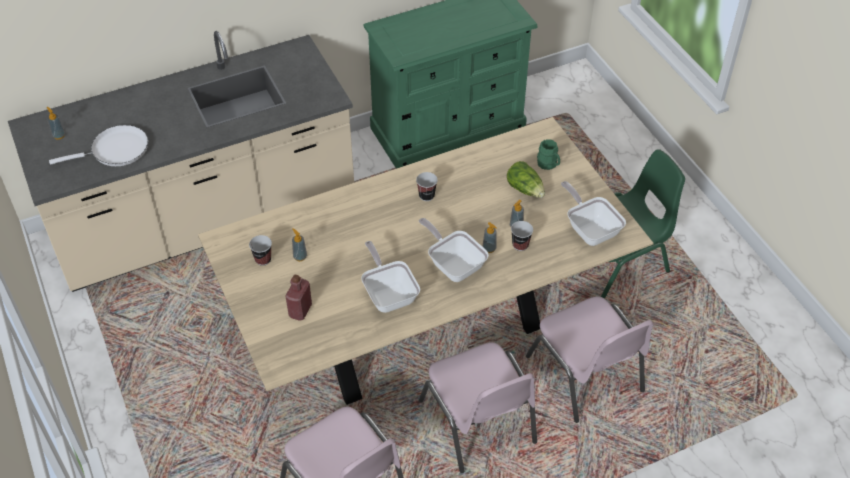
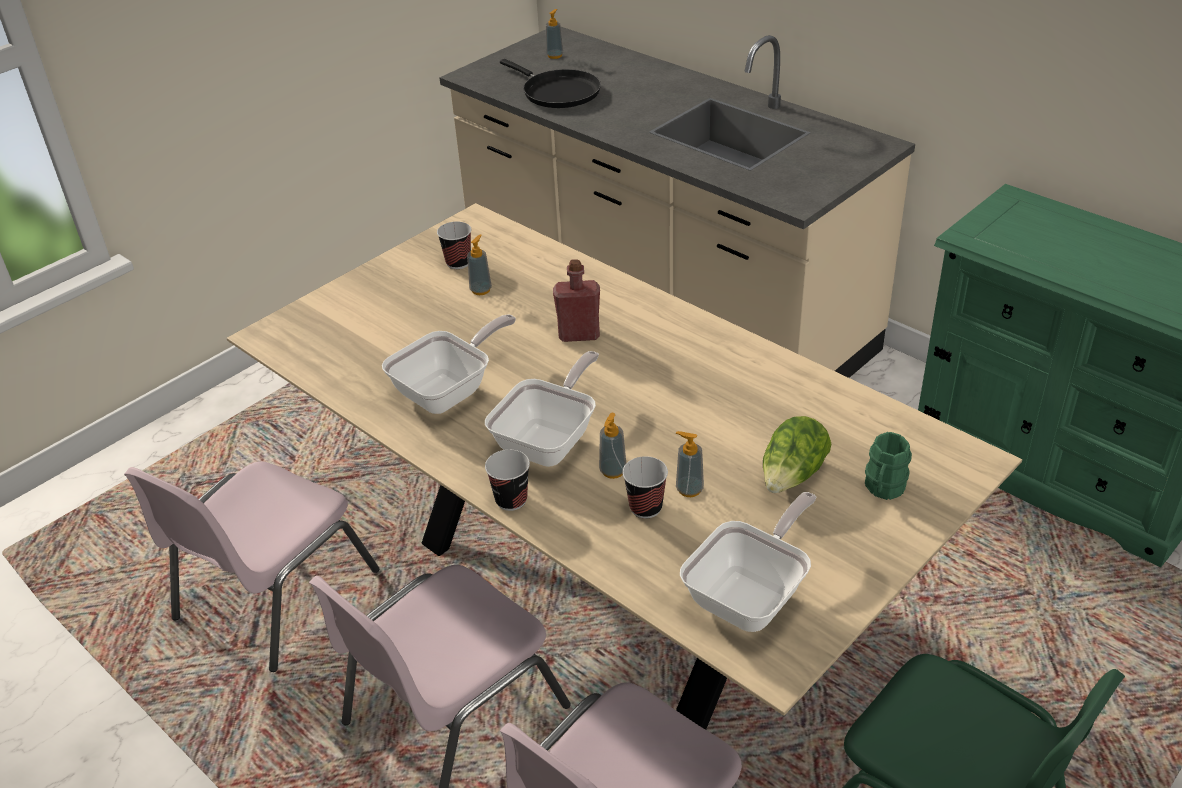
camera: 70 degrees right, 10 degrees down
(116, 150) = (557, 92): white frying pan -> black frying pan
(300, 310) = (379, 321): red bottle -> red bottle (579, 335)
(426, 196) = (687, 367): cup -> cup (511, 500)

